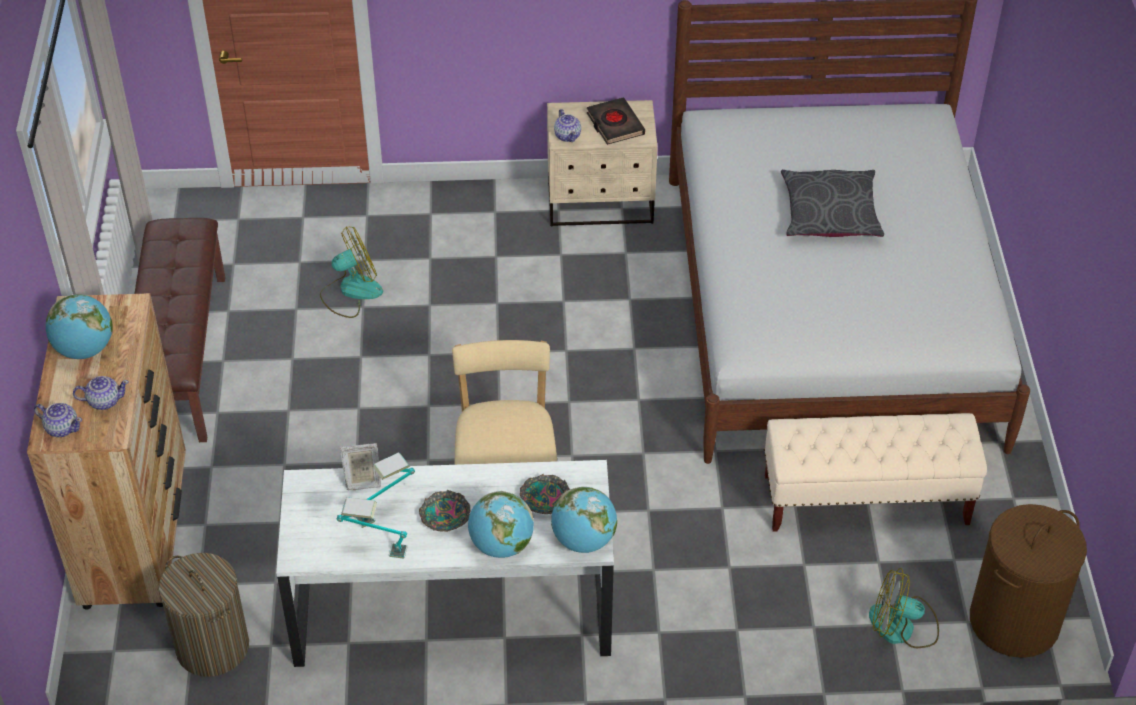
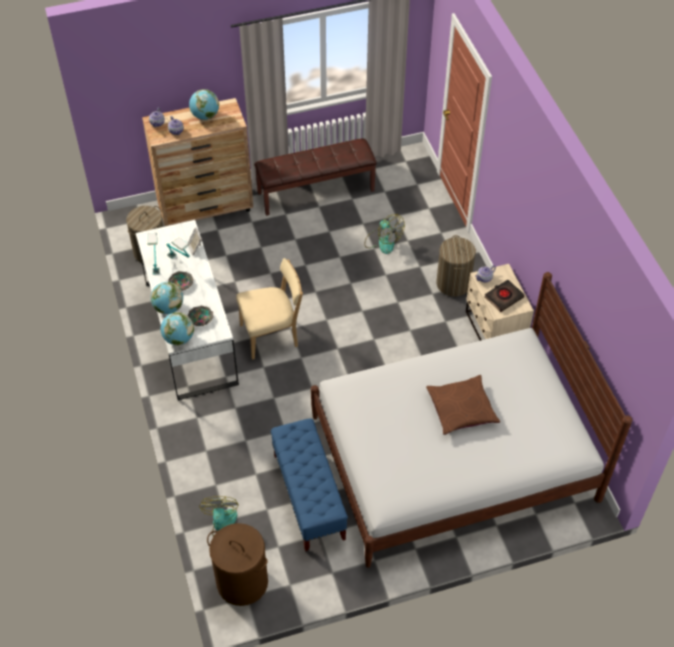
camera: 75 degrees right, 5 degrees up
(485, 226) = (453, 283): none -> laundry basket
(830, 213) = (461, 409): grey pillow -> brown pillow
(866, 500) = (309, 497): beige bench -> blue bench

